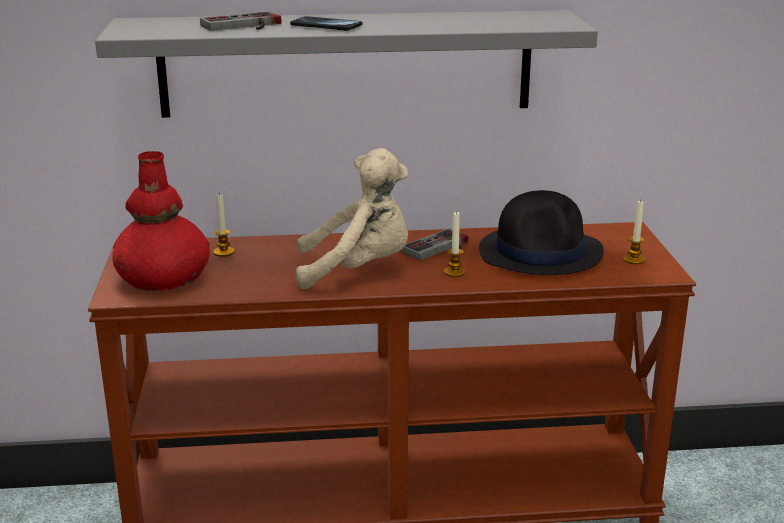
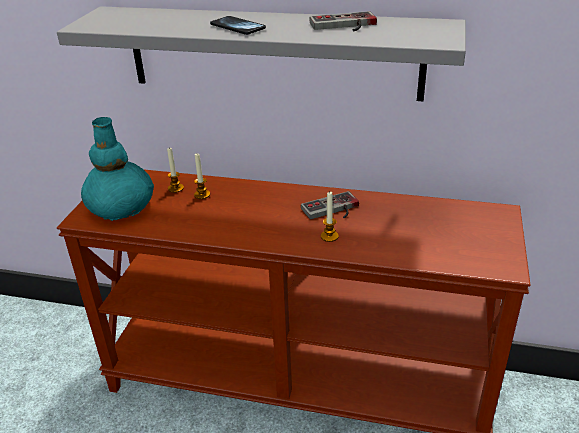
camera: 20 degrees right, 10 degrees up
(163, 278) = (121, 207): red vase -> turquoise vase
(244, 26) = (176, 23): game controller -> game controller (344, 25)
(358, 270) = (258, 222): beige plush toy -> none
(541, 252) = (411, 226): black hat -> none
(634, 259) = (487, 248): candle -> candle (202, 195)

